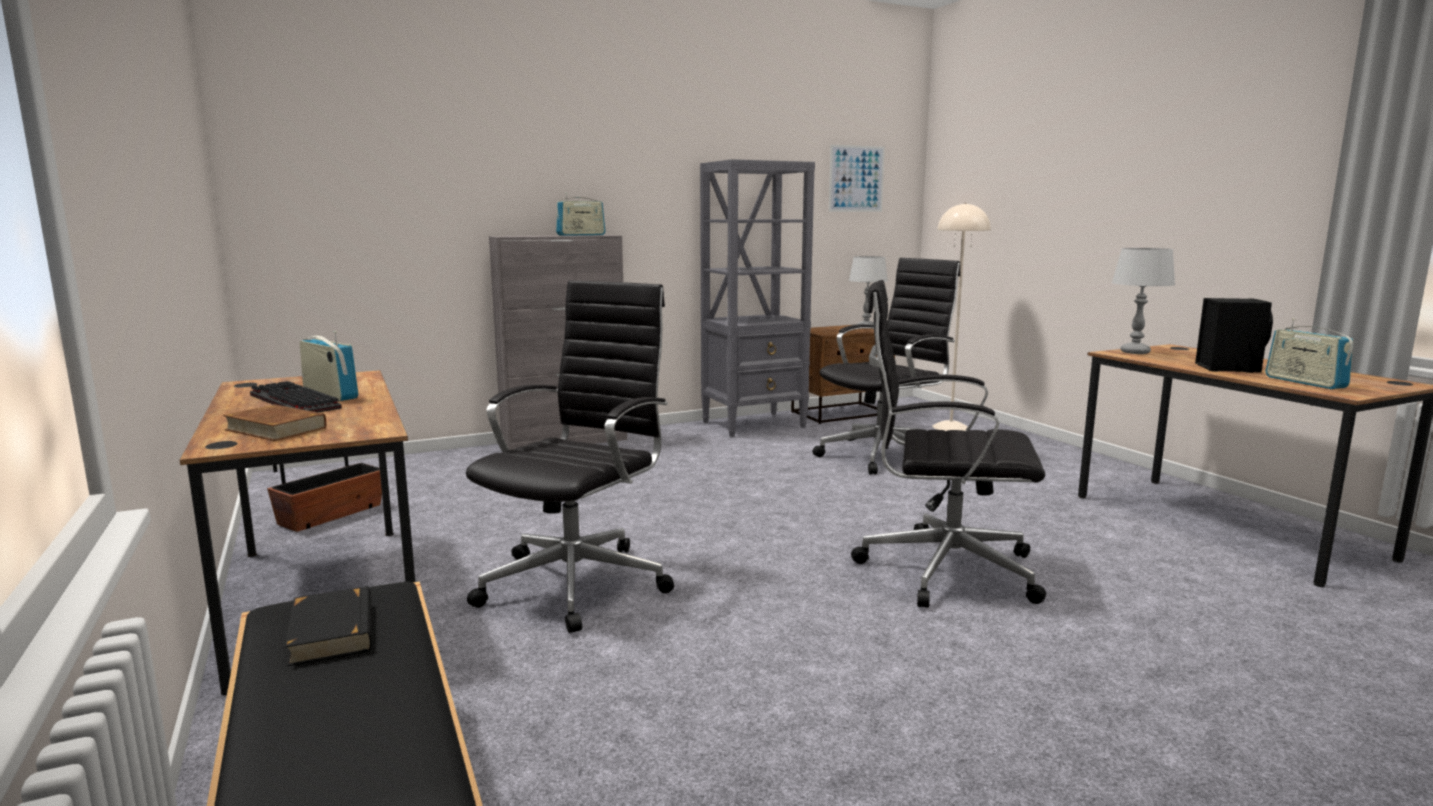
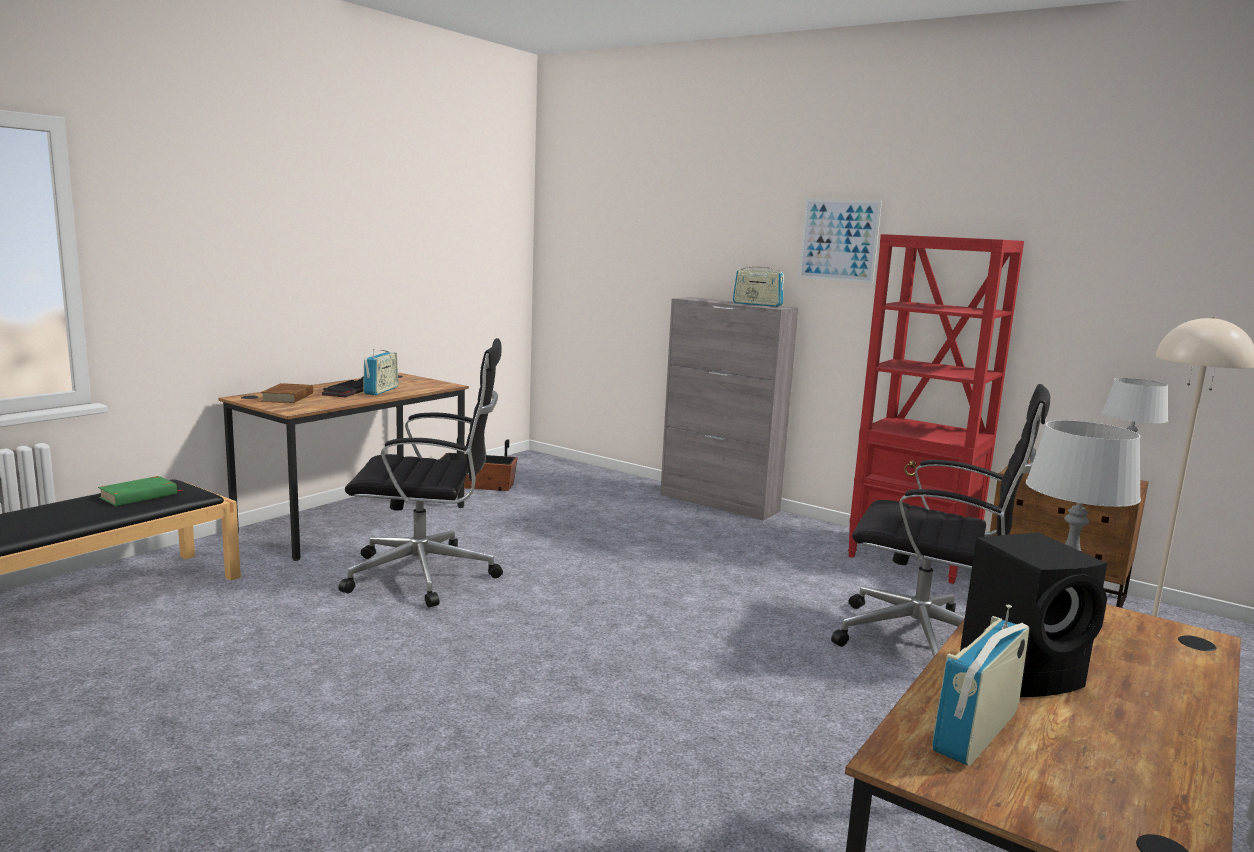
camera: 60 degrees right, 0 degrees up
(333, 632) = (139, 496): black book -> green book
(755, 424) = (913, 558): grey bookcase -> red bookcase
(856, 179) = (1172, 264): picture -> picture (838, 240)
(942, 569) = (582, 720): black office chair -> none

